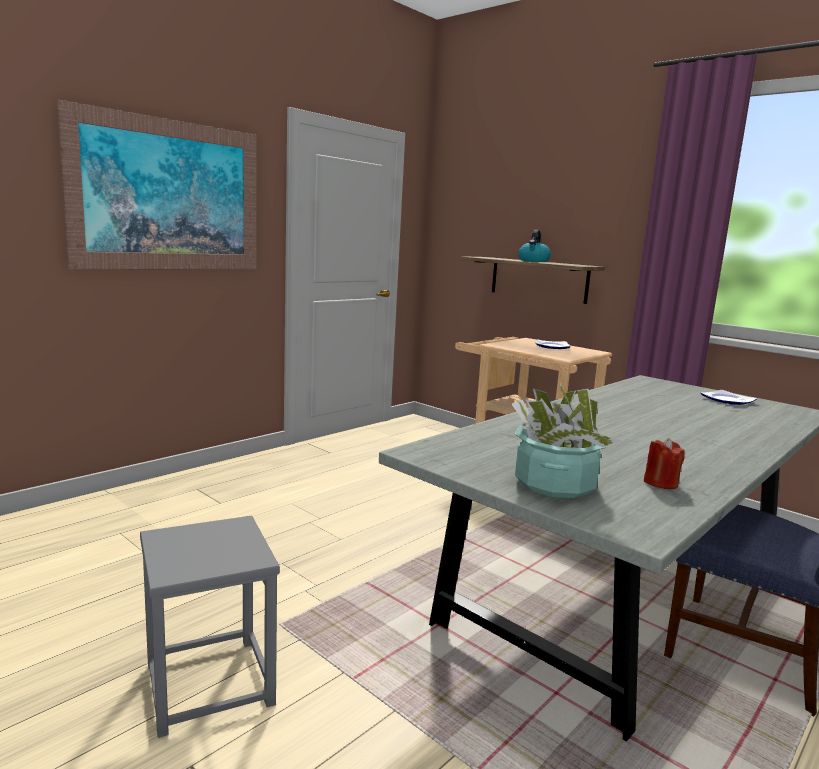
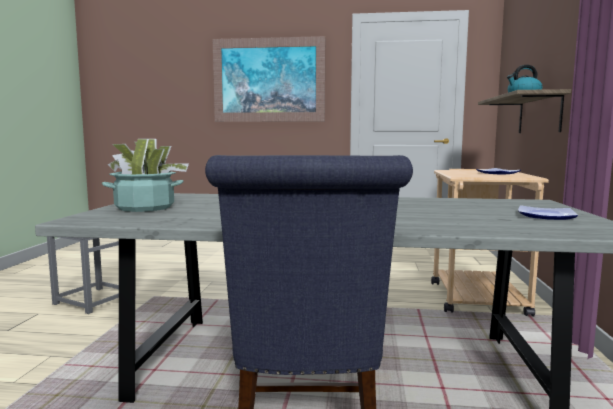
camera: 55 degrees right, 5 degrees down
(660, 483) = (186, 217): red candle -> none

